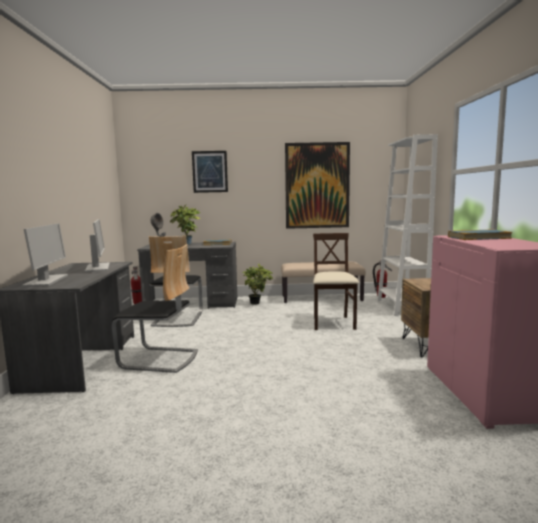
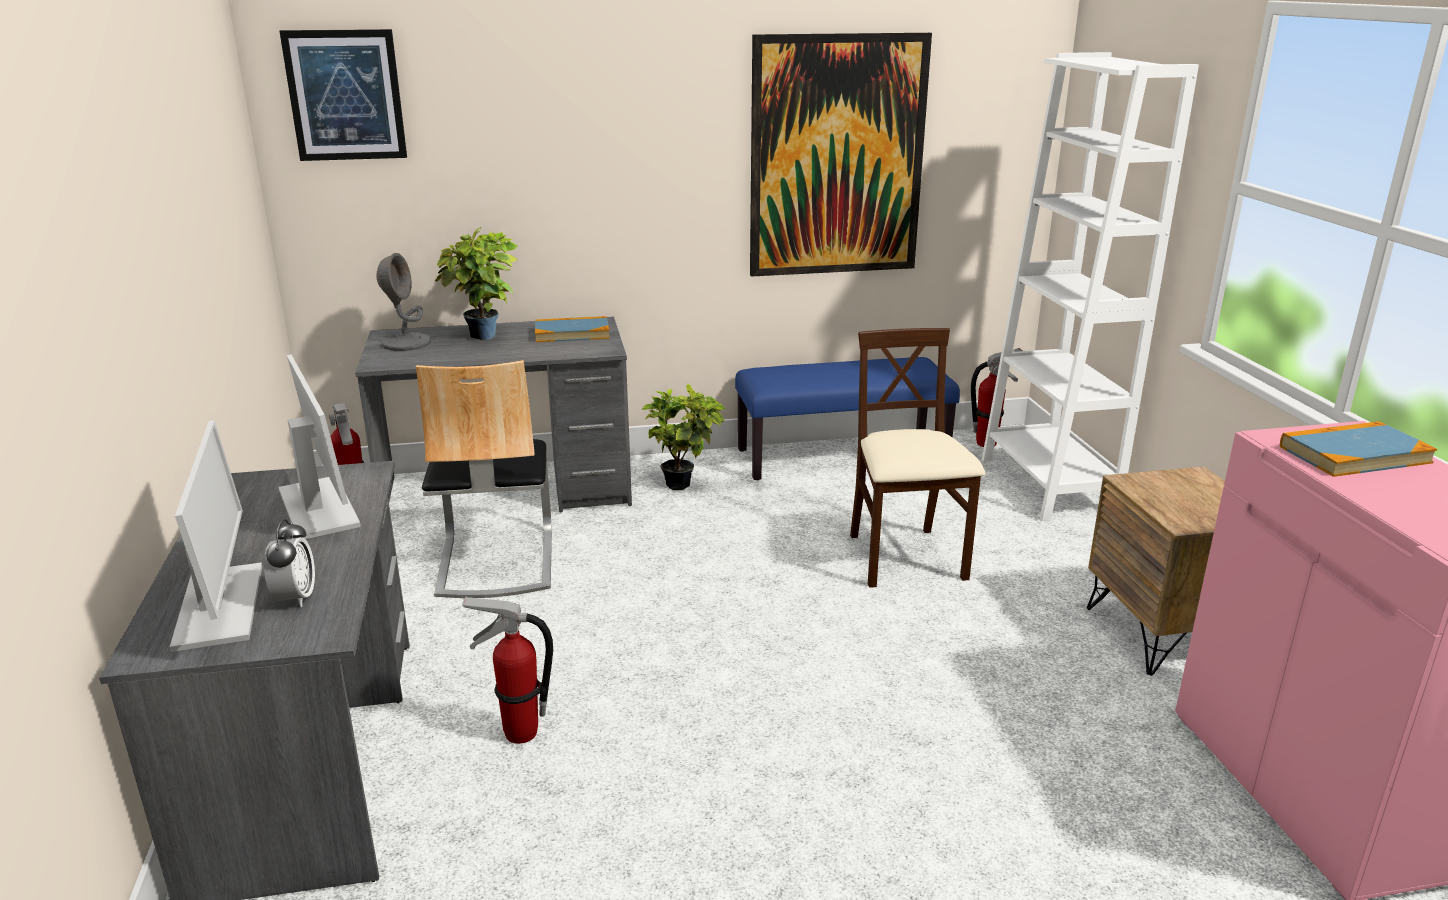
camera: 10 degrees left, 15 degrees up
(72, 280) = (295, 598): none -> alarm clock
(159, 359) = (519, 733): chair -> fire extinguisher
(210, 171) = (536, 119): picture -> picture (345, 95)
(322, 298) = (842, 456): beige bench -> blue bench

